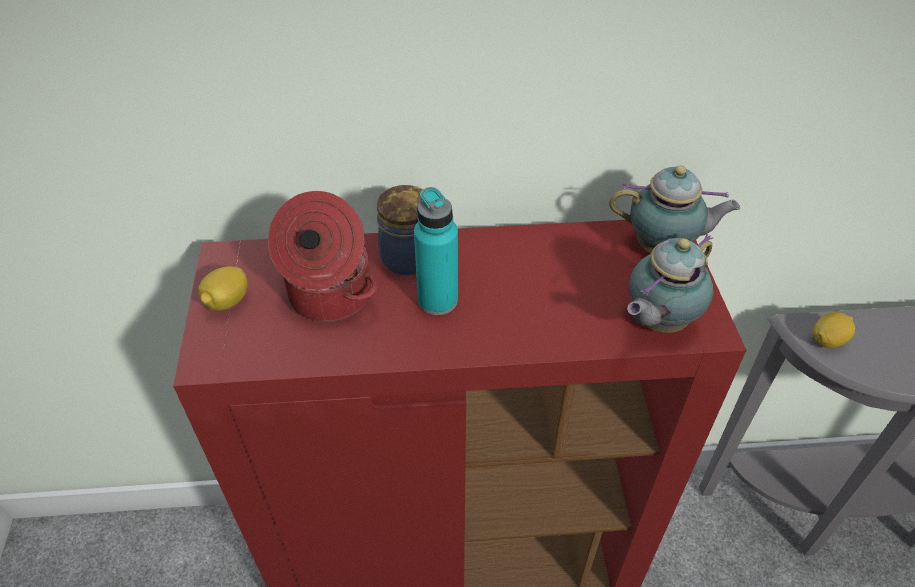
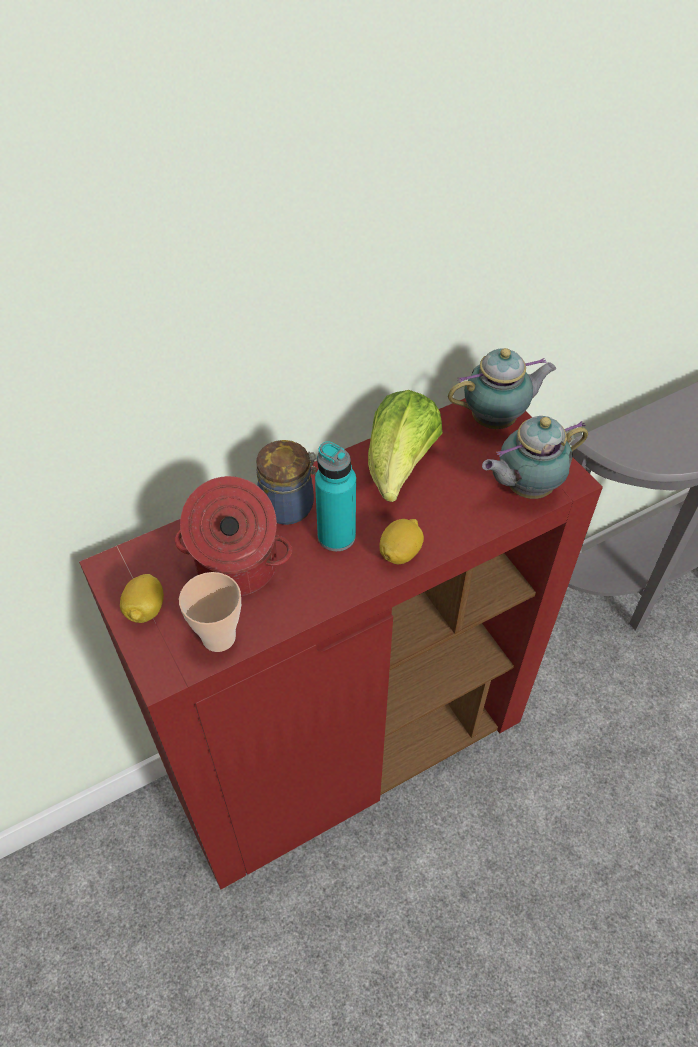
camera: 25 degrees left, 5 degrees up
(273, 350) = (219, 637): none -> cup
(538, 259) = (399, 466): none -> lettuce
(657, 321) = (525, 487): teapot -> teapot turned 45 degrees clockwise
(828, 340) = (625, 446): lemon -> lemon (400, 552)

